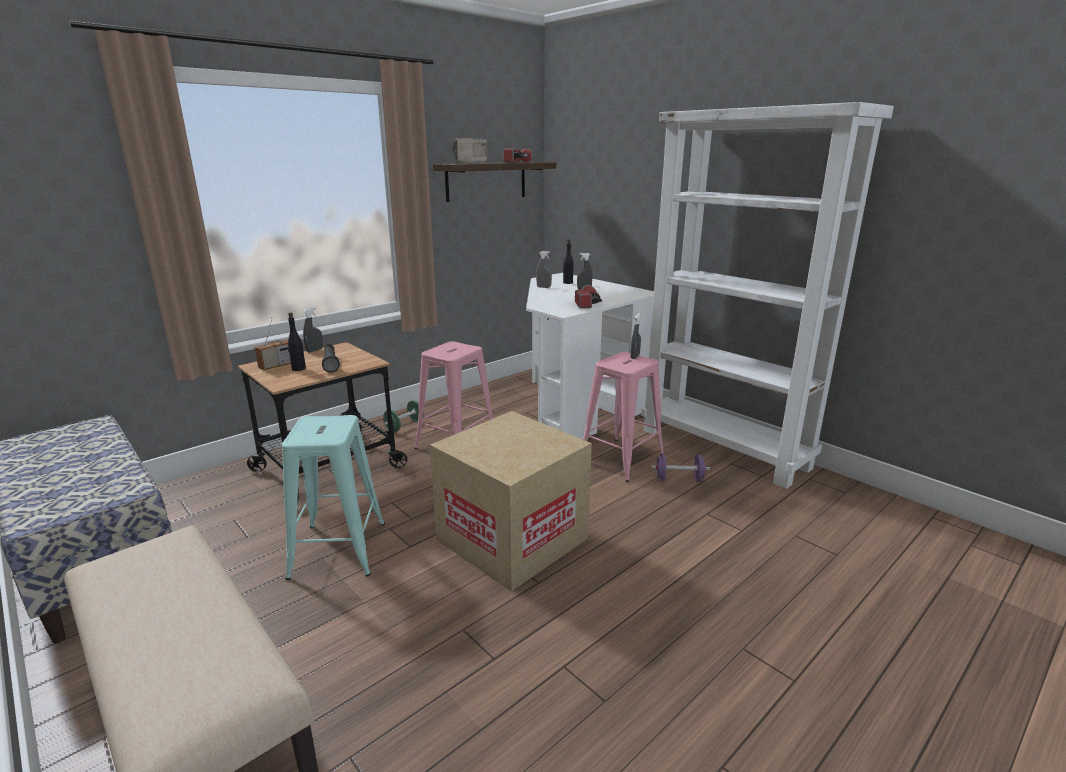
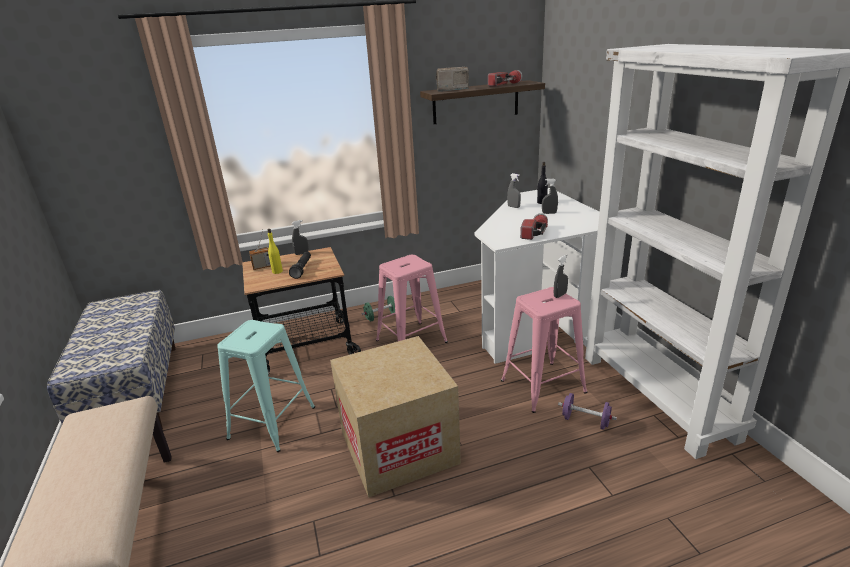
camera: 25 degrees right, 5 degrees up
(298, 369) = (277, 271): black bottle -> yellow bottle

